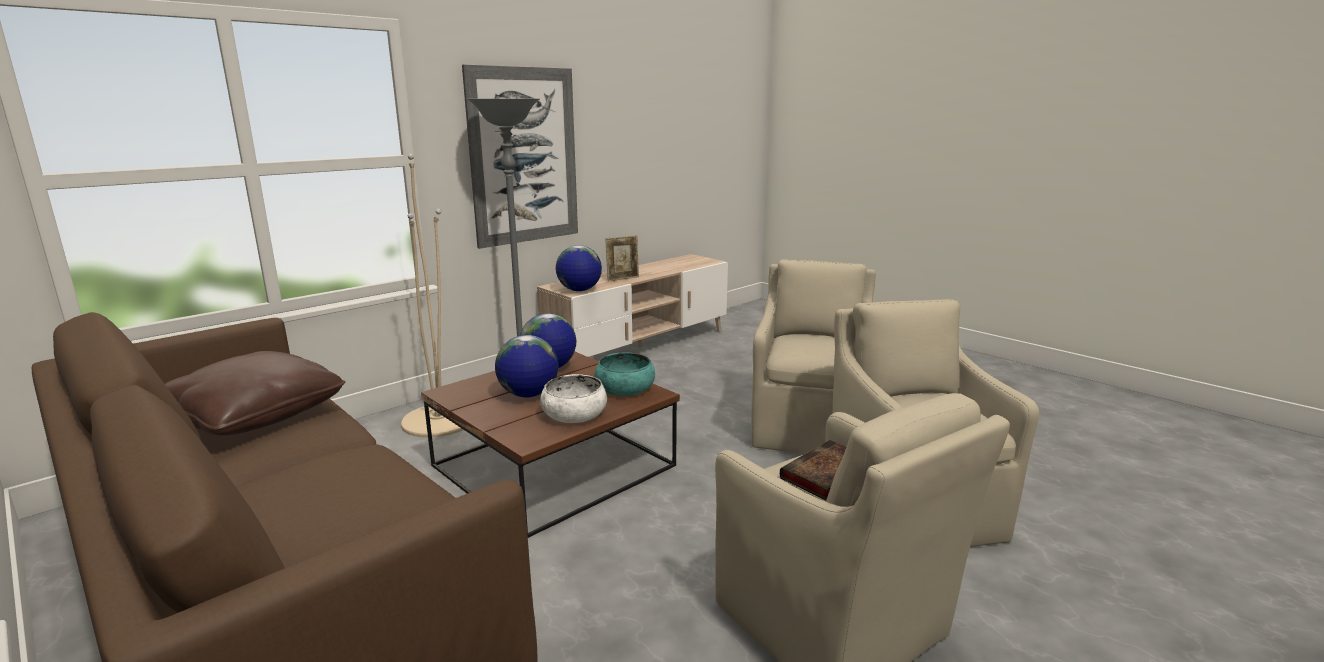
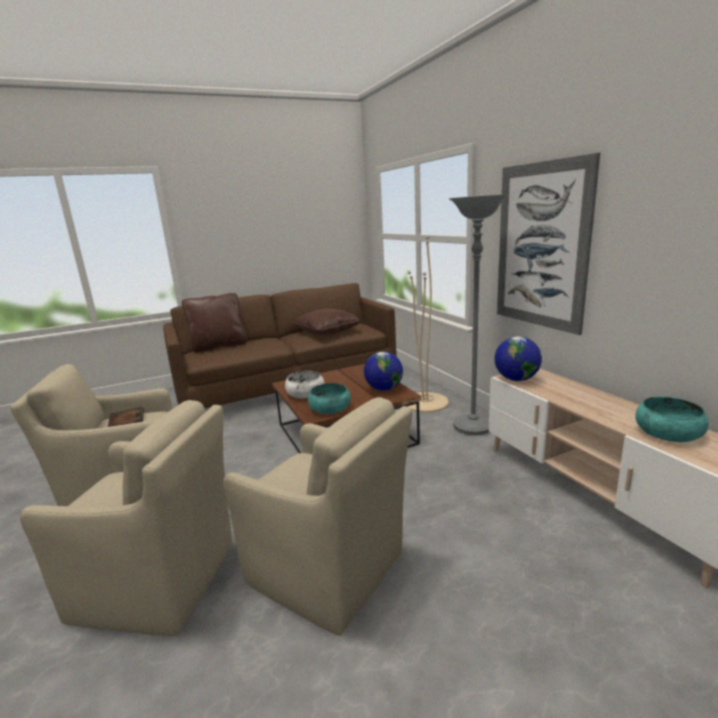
camera: 110 degrees right, 0 degrees up
(297, 554) = (219, 346): none -> brown pillow
(528, 394) = (343, 384): globe -> none
(623, 279) = (570, 398): picture frame -> none
(672, 265) = (668, 433): none -> turquoise bowl

